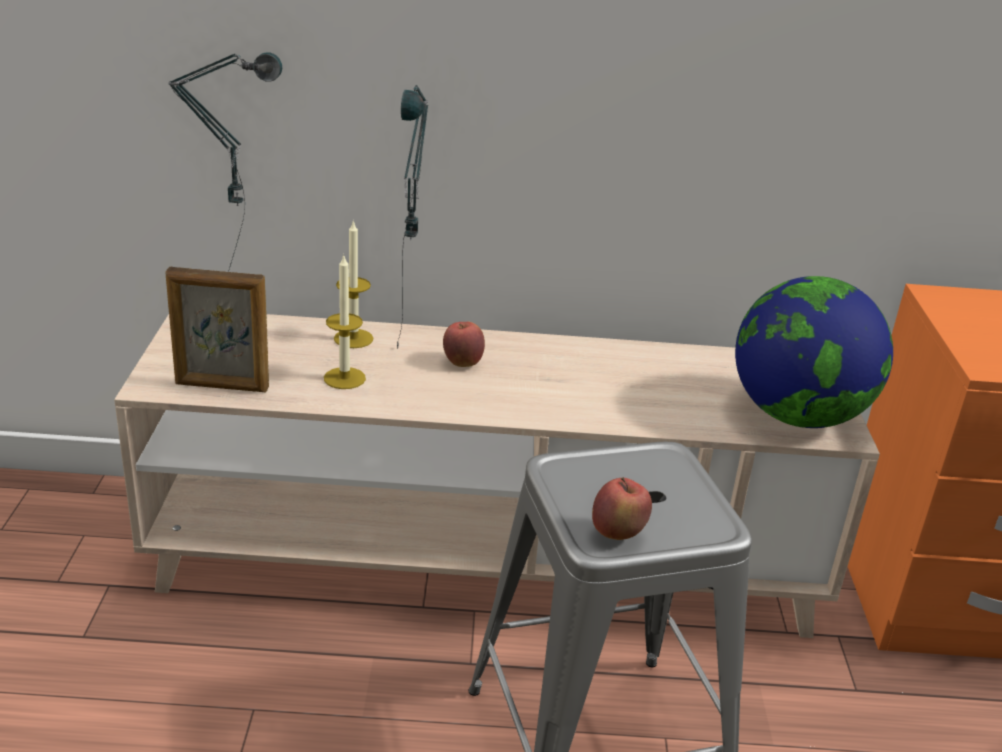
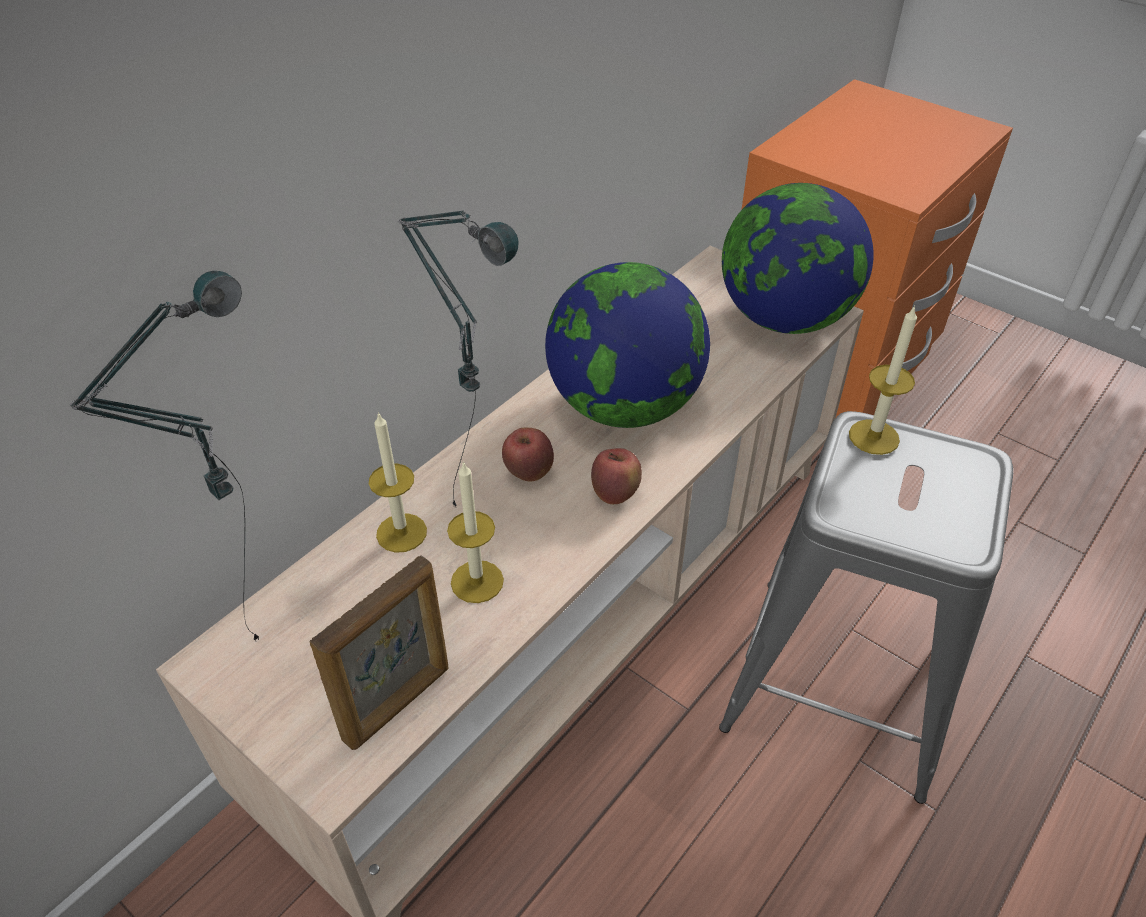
camera: 50 degrees left, 15 degrees up
(581, 377) = (624, 406): none -> globe
(618, 533) = (963, 527): apple -> apple (615, 494)
(666, 463) = (874, 437): none -> candle

